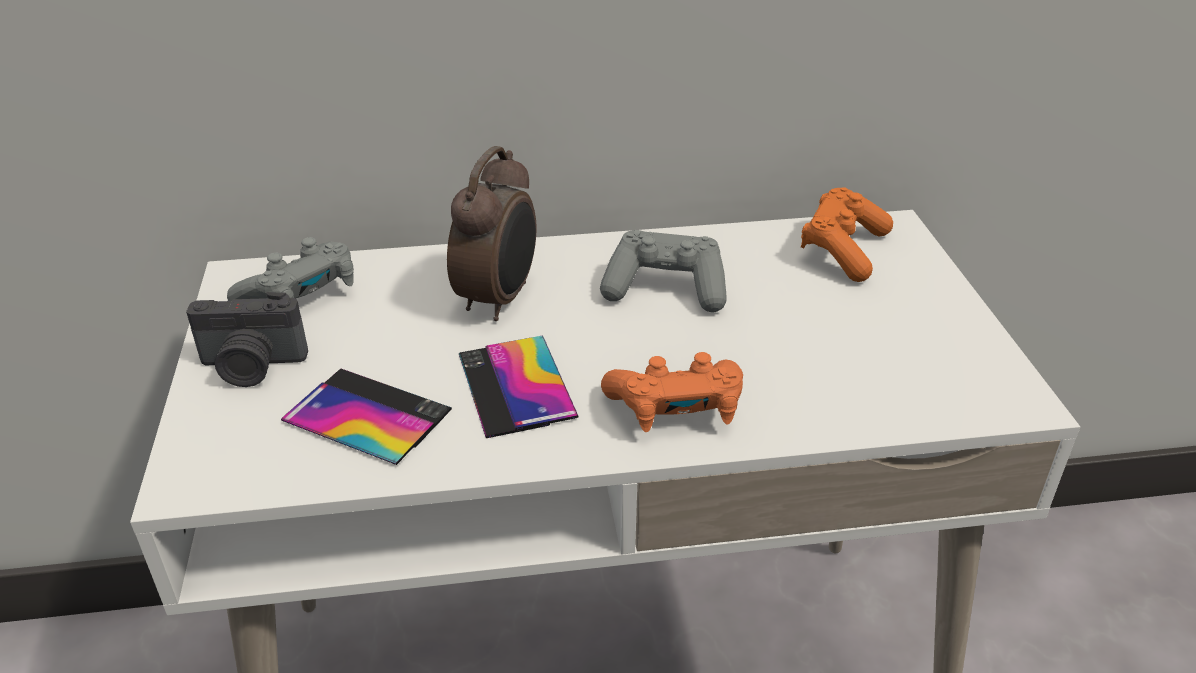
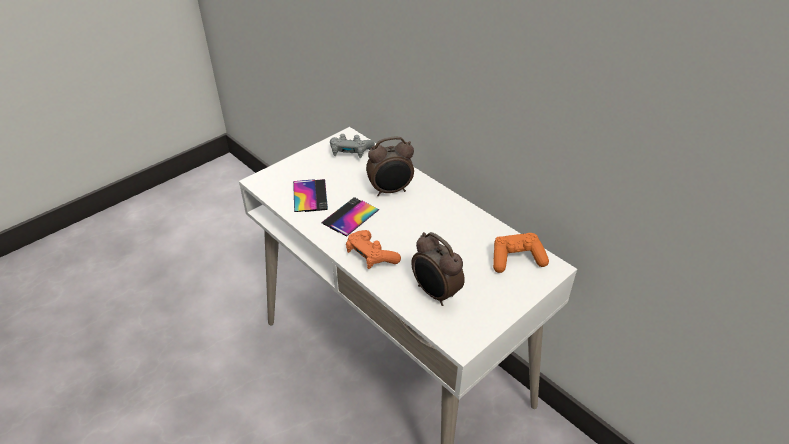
camera: 55 degrees right, 5 degrees up
(251, 367) = (310, 163): camera -> none
(665, 289) = (436, 224): grey game controller -> none
(860, 374) = (435, 293): none -> alarm clock

